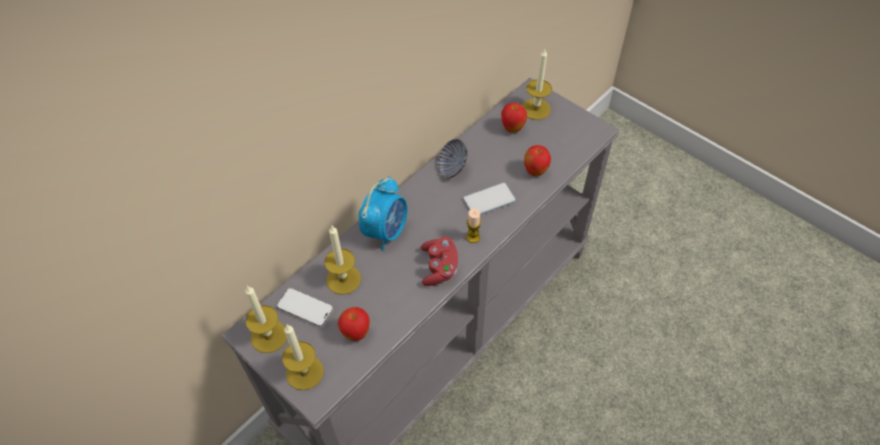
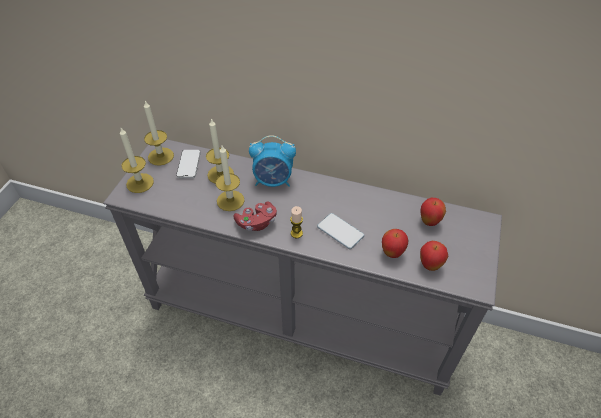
camera: 65 degrees right, 5 degrees down
(356, 333) = (179, 197): apple -> apple (430, 265)
(452, 168) = (357, 197): bowl -> none
(536, 109) = (466, 231): candle -> candle (230, 200)

